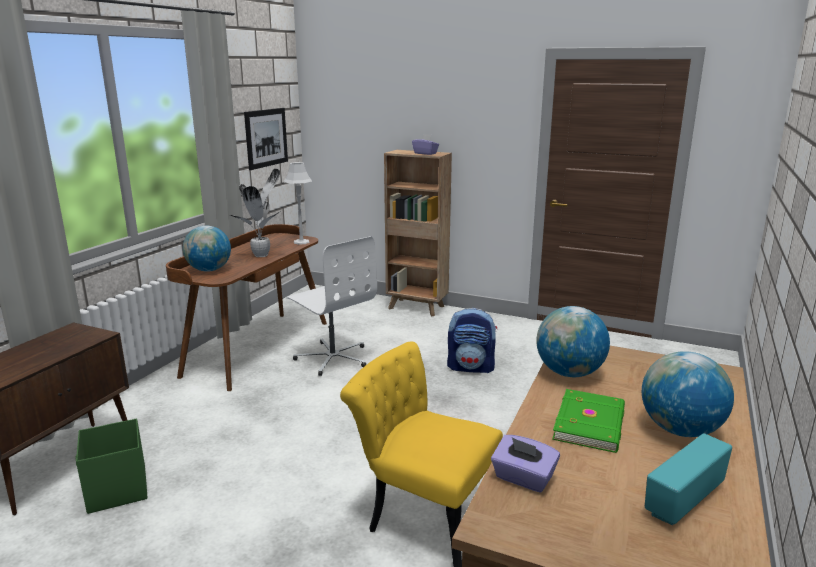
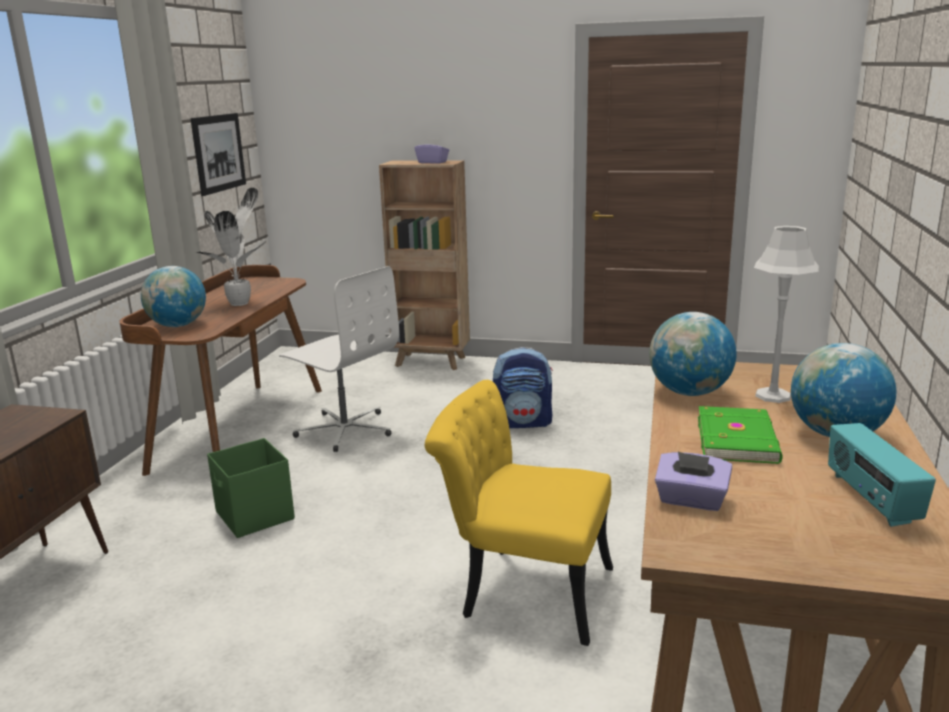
camera: 10 degrees left, 0 degrees up
(117, 490) = (111, 617): green storage box -> green storage box (254, 516)
(301, 242) = (285, 285): grey table lamp -> grey table lamp (772, 396)
(683, 500) = (870, 499): radio -> radio turned 45 degrees counterclockwise

